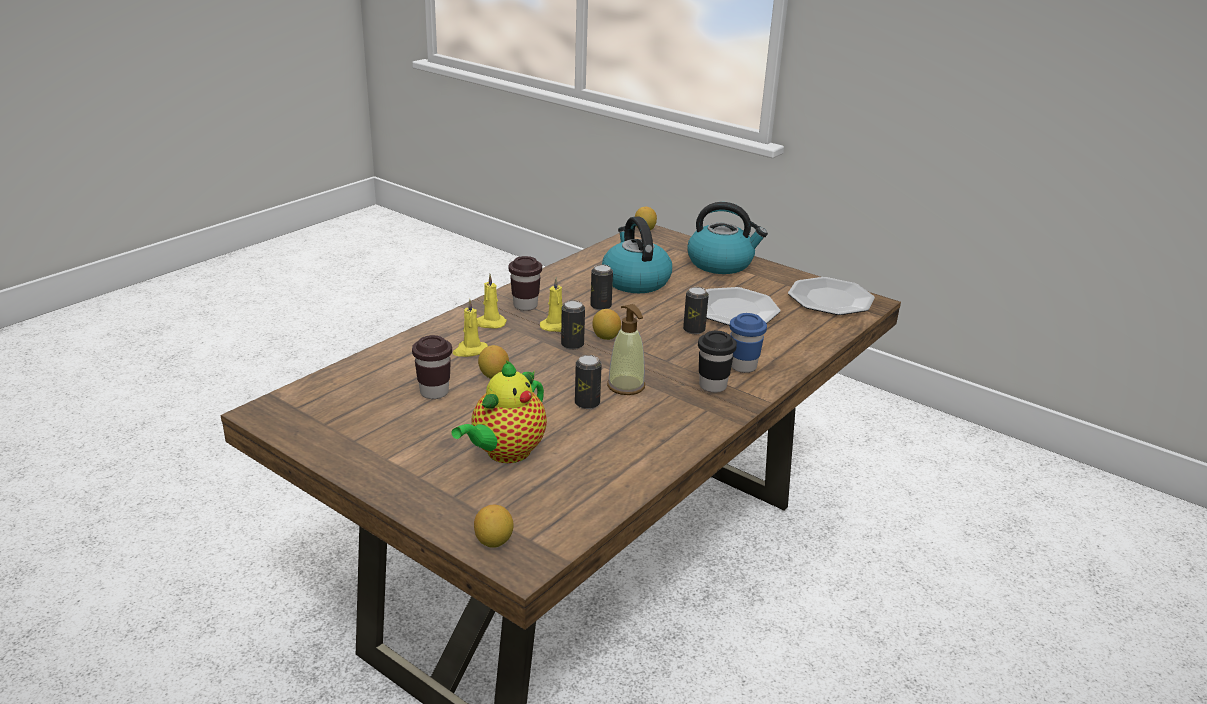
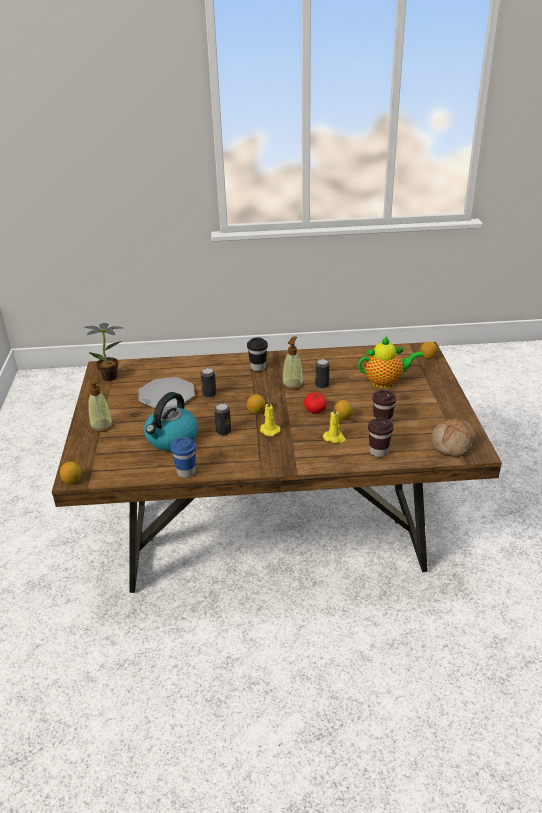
camera: 130 degrees left, 5 degrees up
(306, 406) = (453, 445): none -> bread
(489, 323) = (299, 451): yellow candle -> none
(525, 306) = (261, 454): brown cup -> brown cup (378, 452)
(543, 369) = (315, 410): none -> tomato
(572, 345) = (279, 415): can -> none
(721, 263) = (101, 426): kettle -> soap dispenser
(743, 367) = (228, 368): blue cup -> blue cup (186, 472)
(830, 299) = (112, 377): plate -> potted plant

